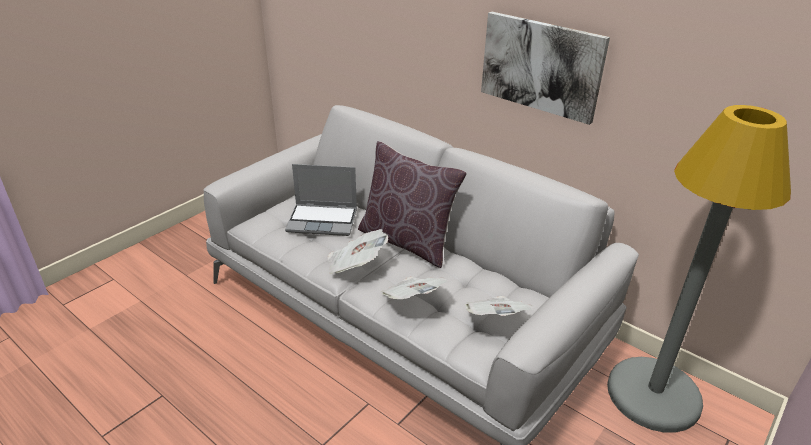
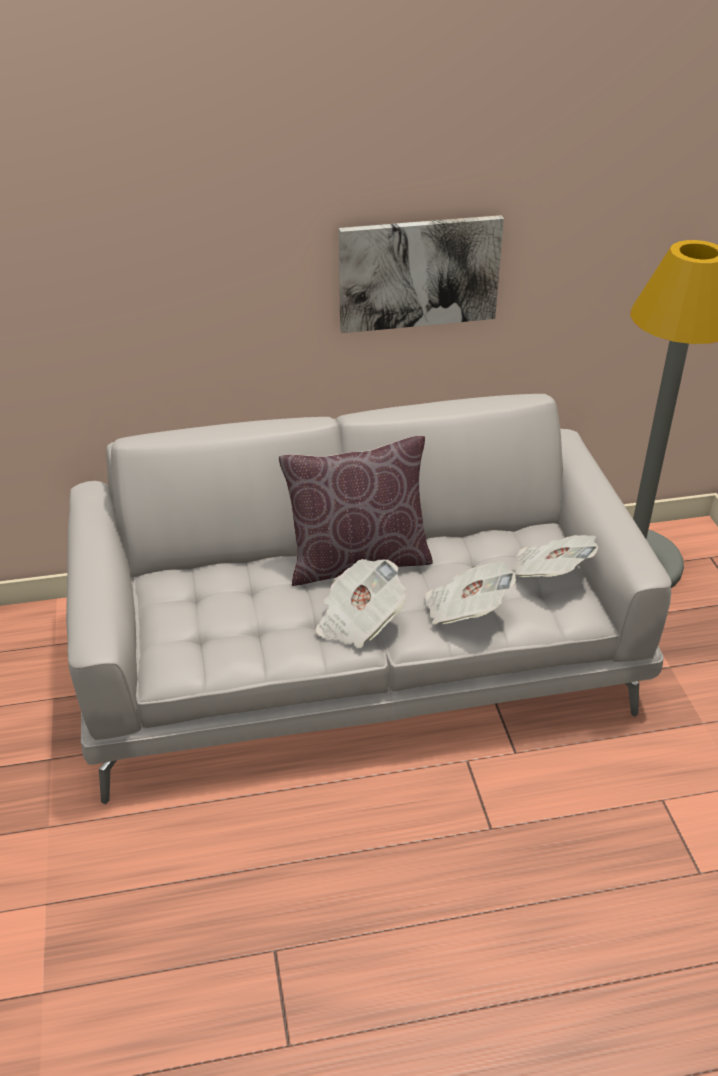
camera: 50 degrees left, 5 degrees up
(323, 220) = (242, 603): laptop -> none

